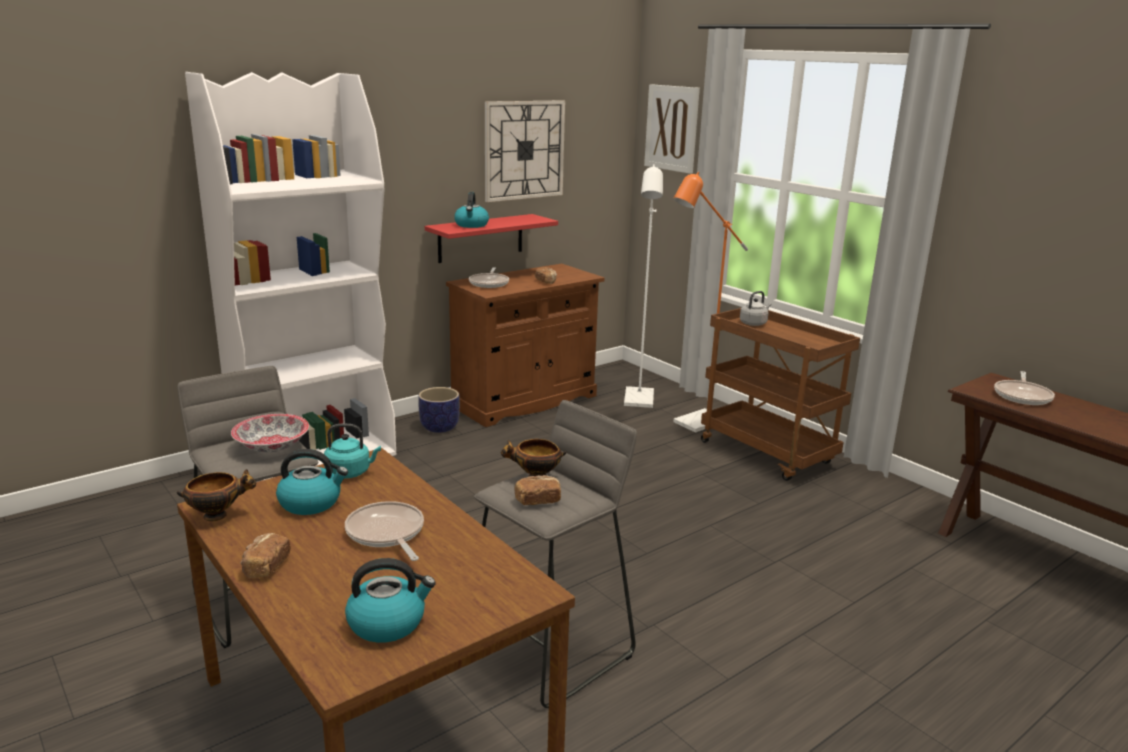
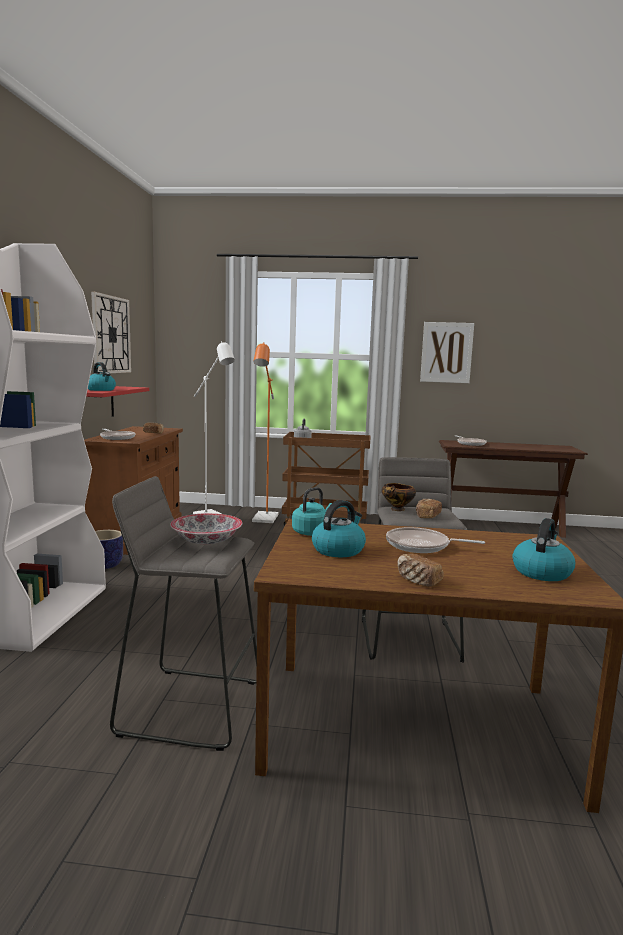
camera: 45 degrees left, 10 degrees down
(218, 515) = (305, 574): bowl -> none
(671, 128) = (191, 325): picture -> picture (446, 352)

